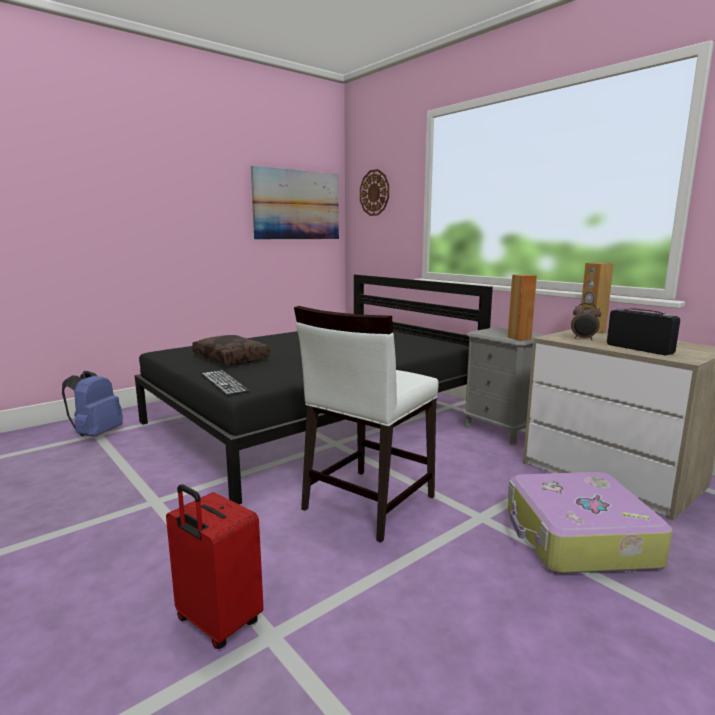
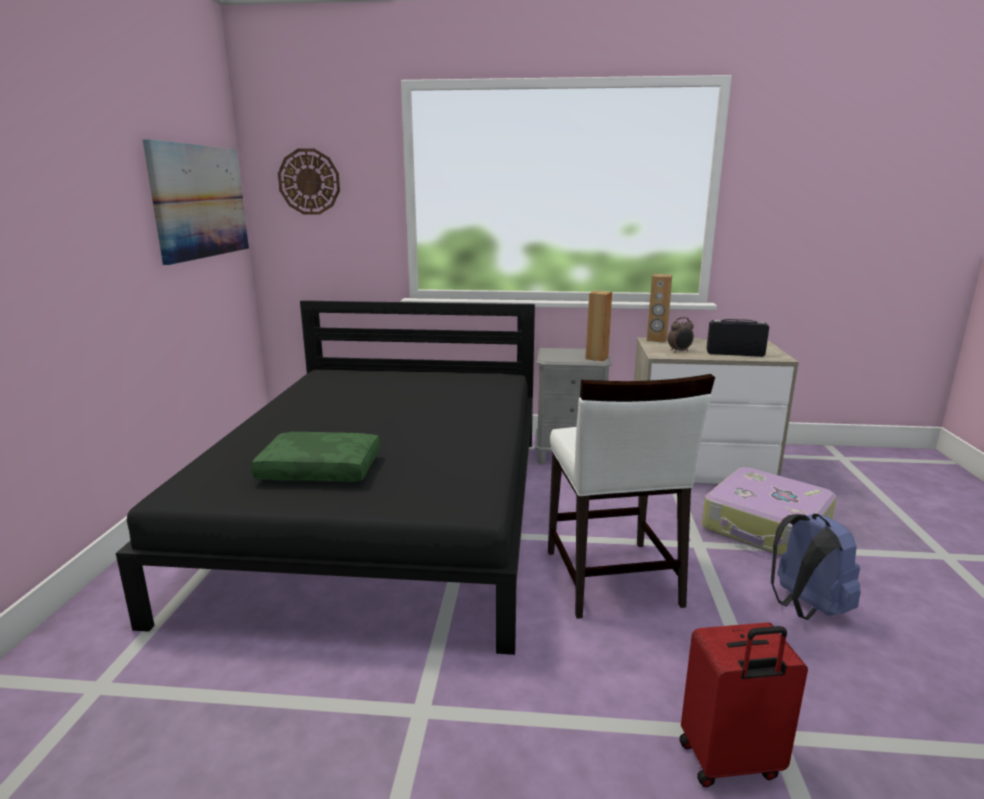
camera: 45 degrees left, 5 degrees up
(96, 434) = (94, 688): blue backpack -> blue backpack (805, 607)
(224, 382) = (422, 505): keyboard -> none
(232, 359) = (321, 469): brown pillow -> green pillow

